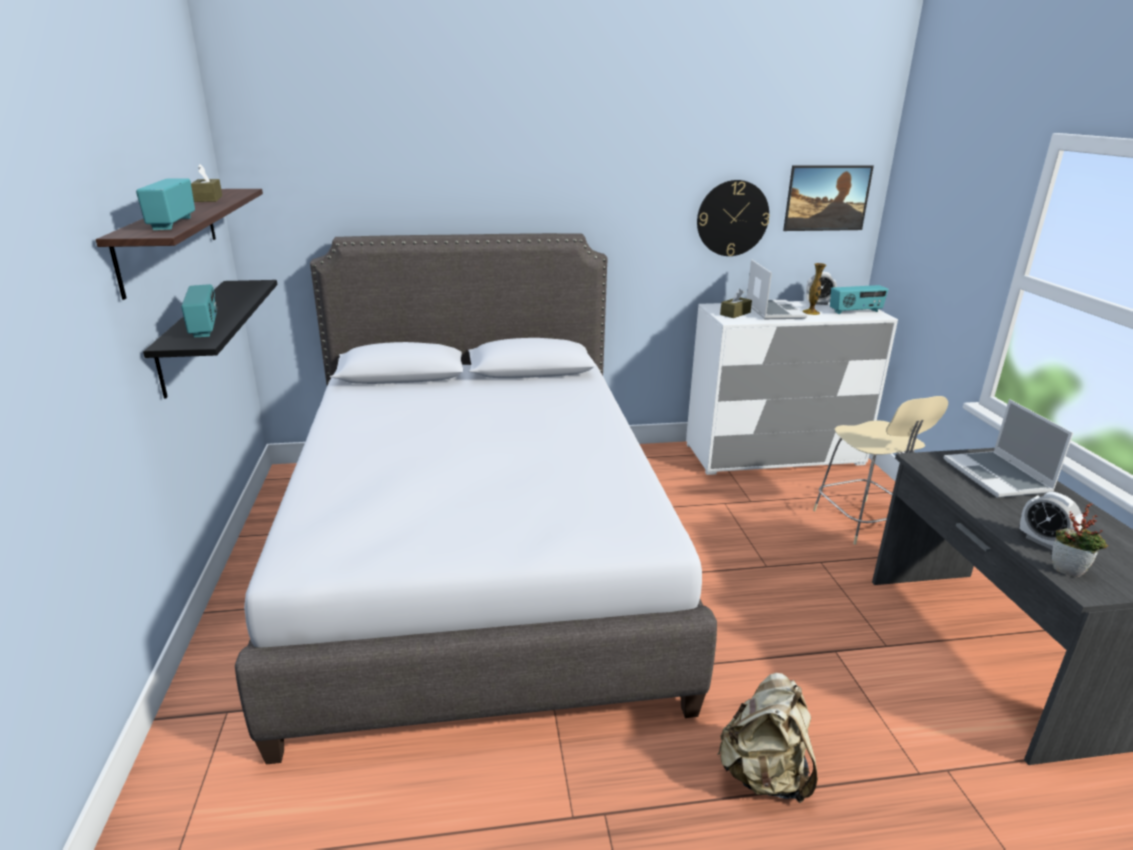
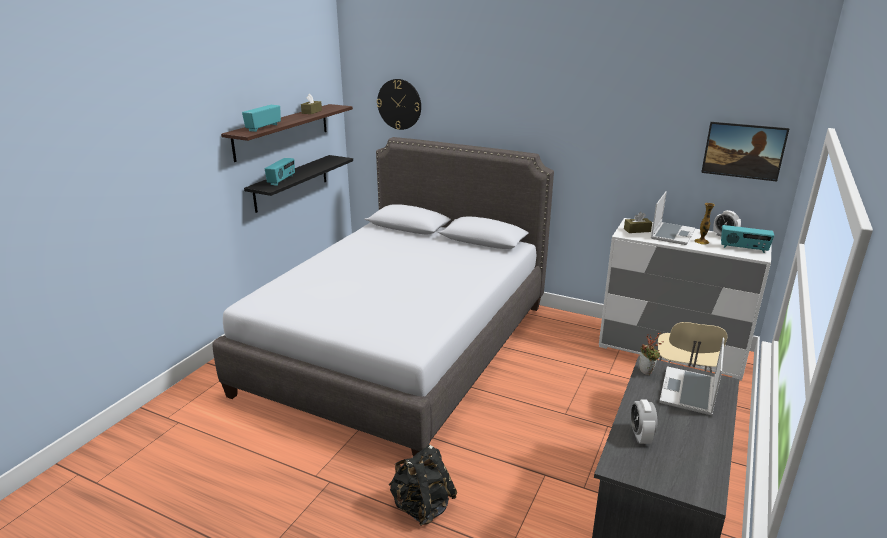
camera: 35 degrees right, 0 degrees up
(732, 218) = (657, 157): wall clock -> wall clock (399, 104)
(764, 774) = (422, 507): beige backpack -> black backpack
(1069, 571) = (624, 455): potted plant -> potted plant (647, 371)

